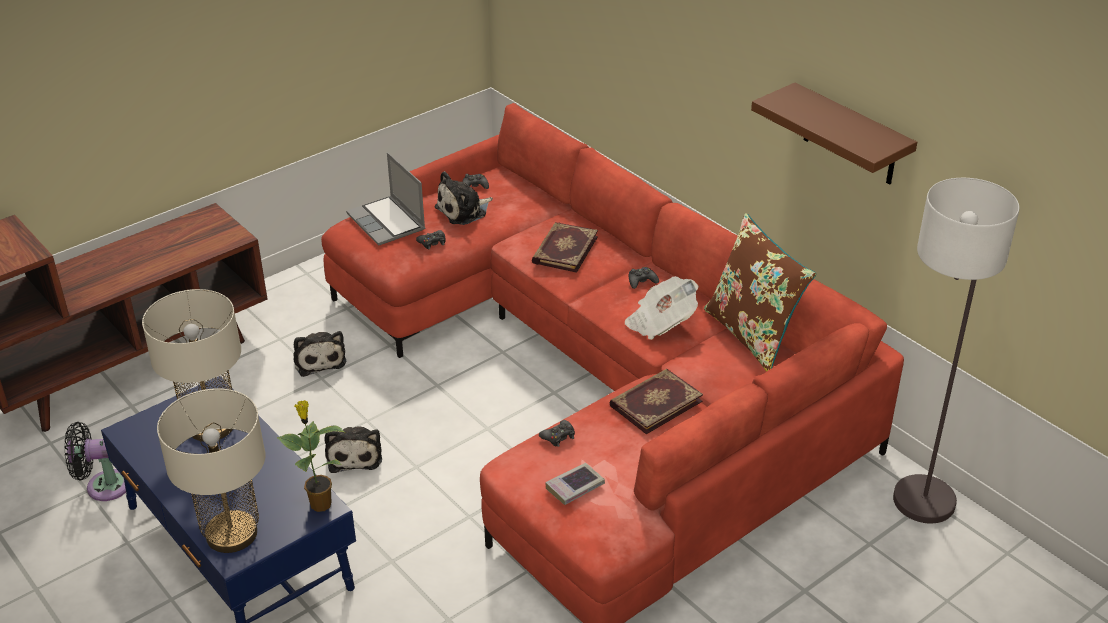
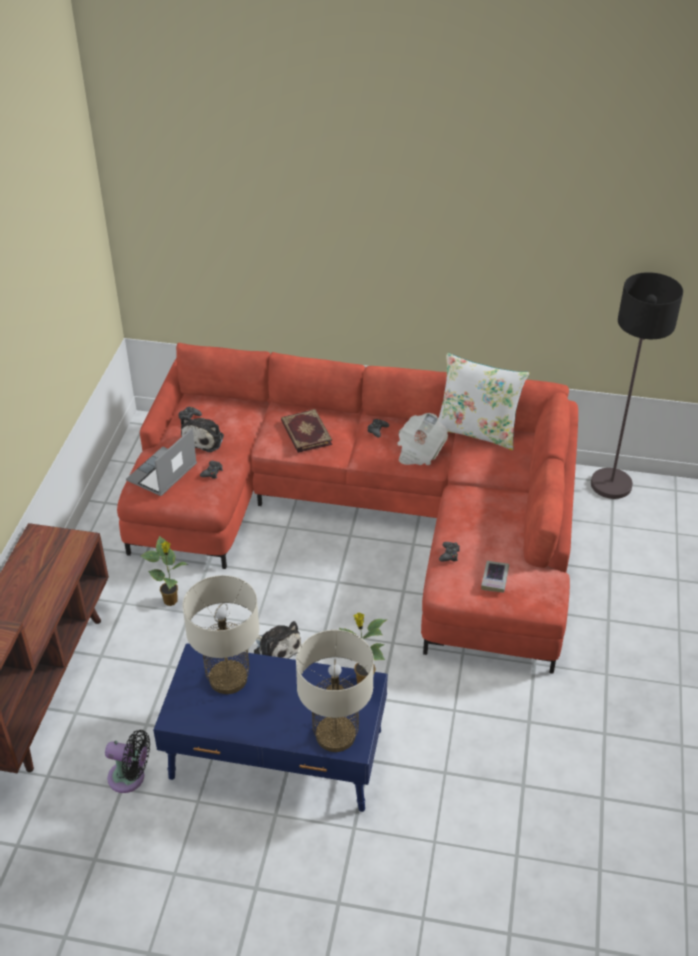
camera: 40 degrees left, 5 degrees up
(103, 486) = (130, 778): black fan -> black fan turned 120 degrees counterclockwise
(319, 359) = (171, 601): plush toy -> potted plant
(387, 222) = (162, 474): laptop -> laptop turned 105 degrees clockwise
(655, 403) = (476, 503): book -> none
(752, 335) = (477, 431): brown pillow -> white pillow
(850, 136) = (512, 274): brown shelf -> none
(911, 510) = (610, 493): white floor lamp -> black floor lamp

